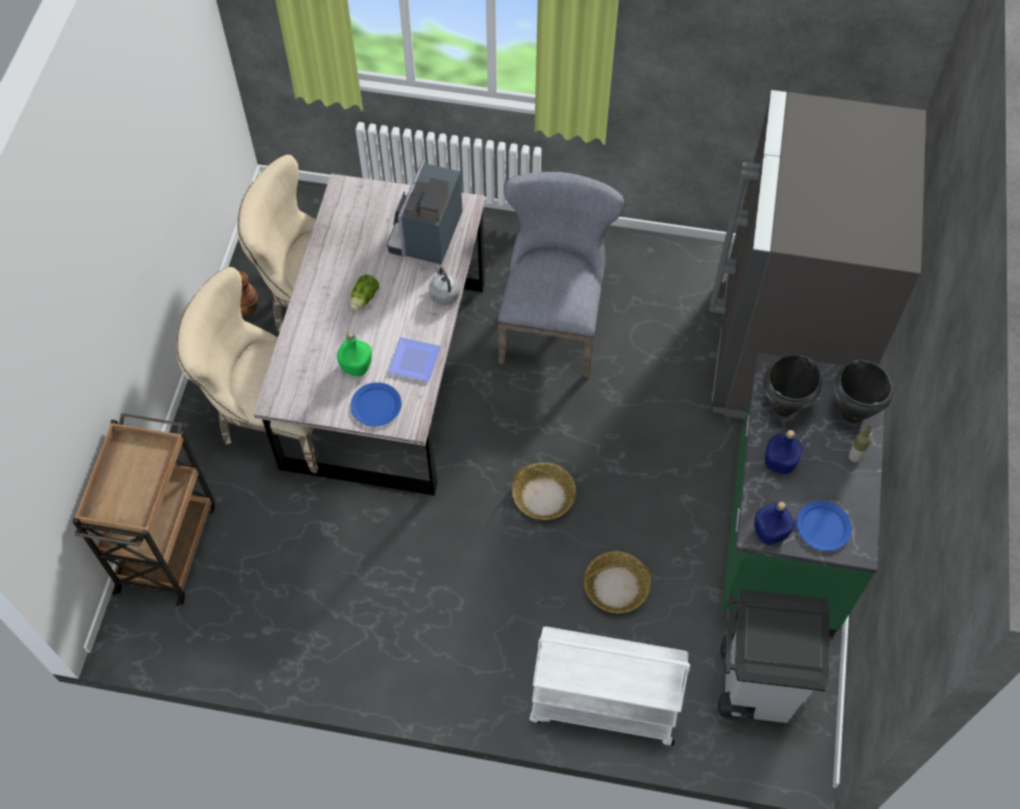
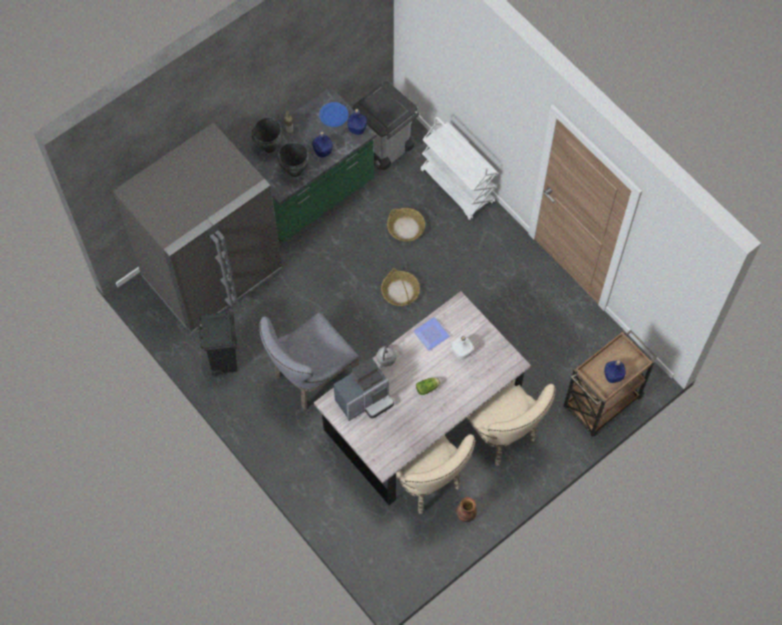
camera: 140 degrees left, 5 degrees up
(124, 468) = (612, 376): none -> blue bottle
(357, 367) = (461, 352): green bottle -> white bottle
(376, 406) = (468, 324): blue plate -> none
(664, 271) = (224, 361): none -> black trash can

